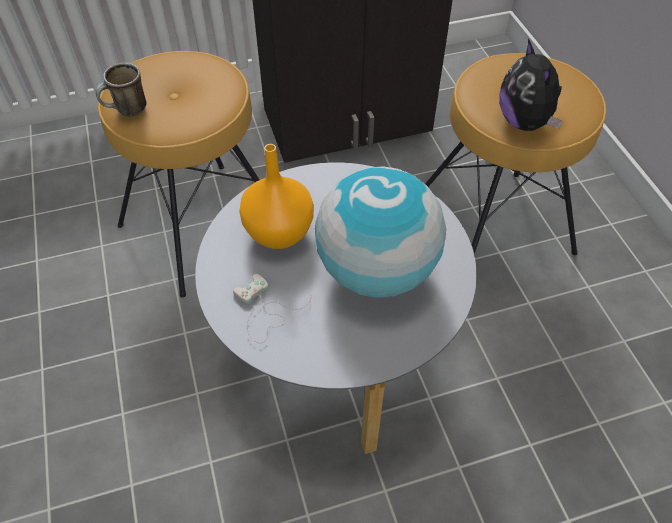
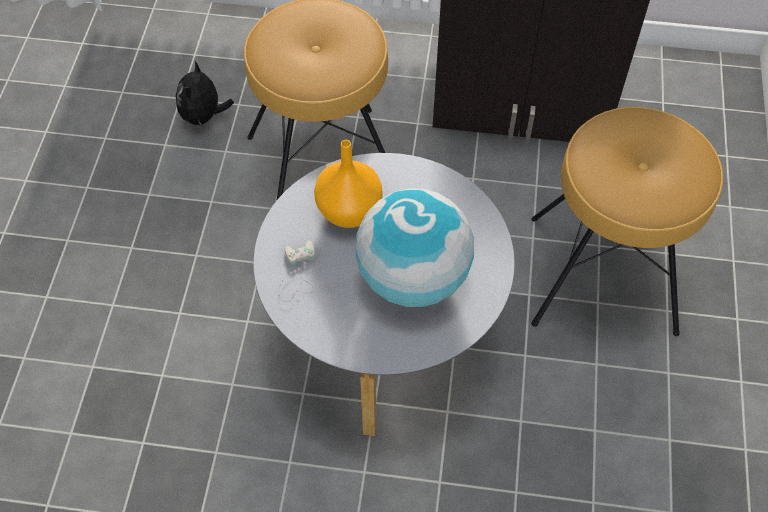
camera: 25 degrees right, 5 degrees up
(127, 112) = (267, 53): mug -> none
(525, 122) = (618, 190): plush toy -> plush toy (204, 117)

